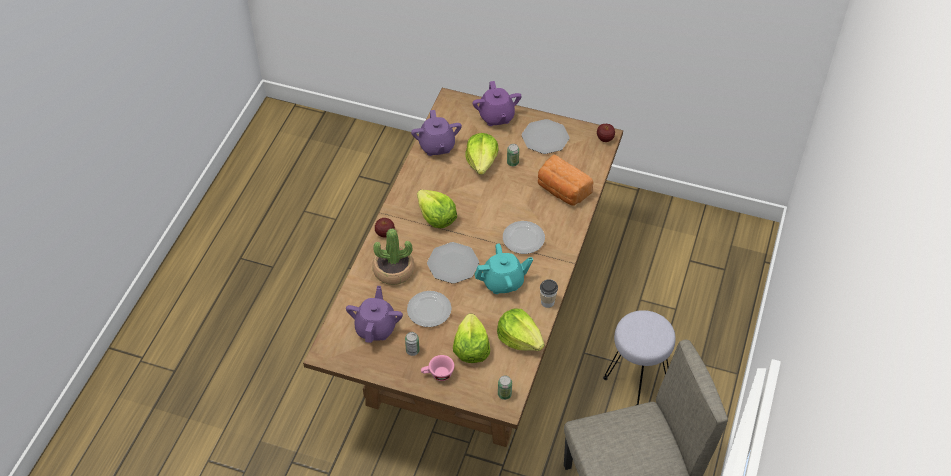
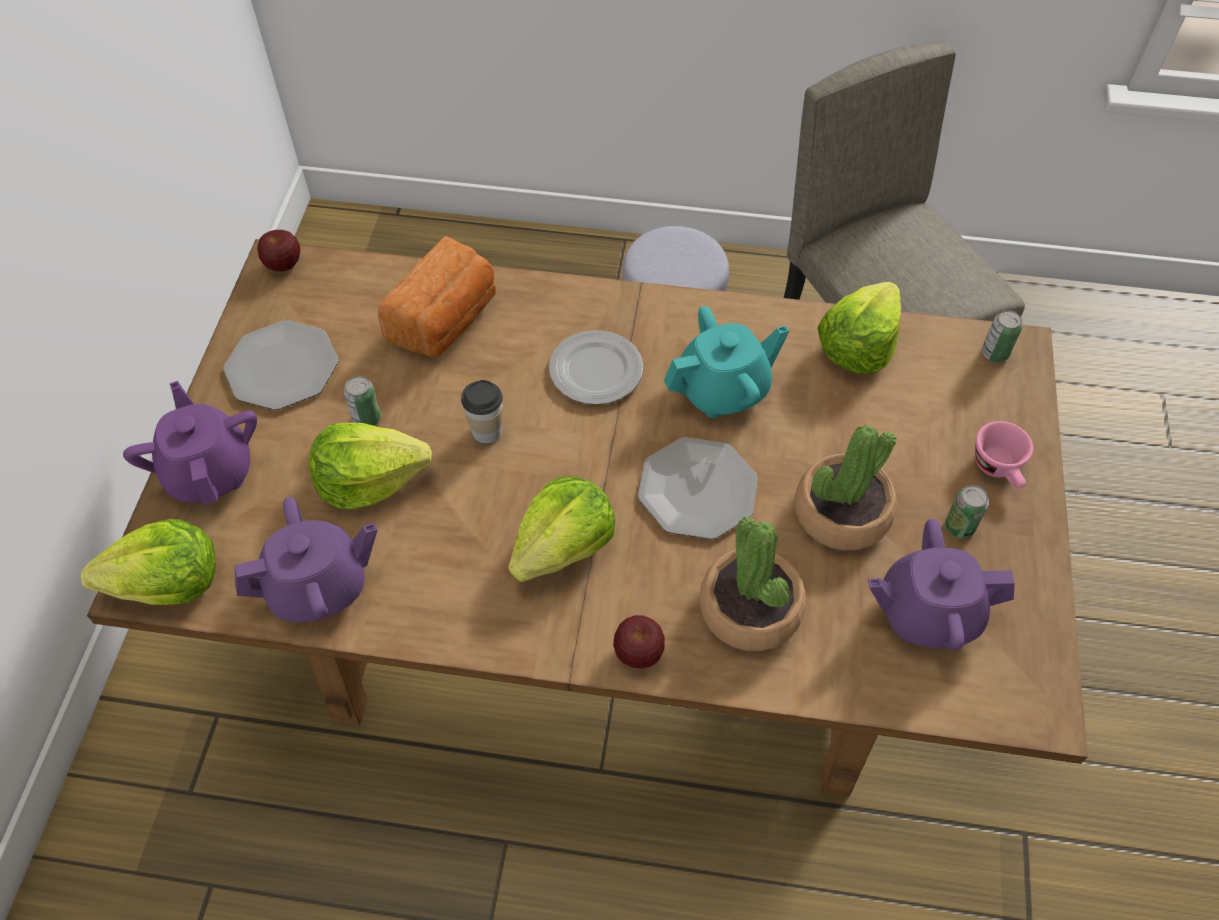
camera: 100 degrees left, 5 degrees up
(429, 310) = (841, 513): plate -> potted plant
(471, 348) = (911, 422): lettuce -> lettuce (168, 584)
(496, 117) = (210, 471): purple teapot -> purple teapot turned 90 degrees counterclockwise
(503, 282) = (723, 390): turquoise teapot -> turquoise teapot turned 90 degrees clockwise
(547, 302) = (752, 313): cup -> cup (486, 431)

